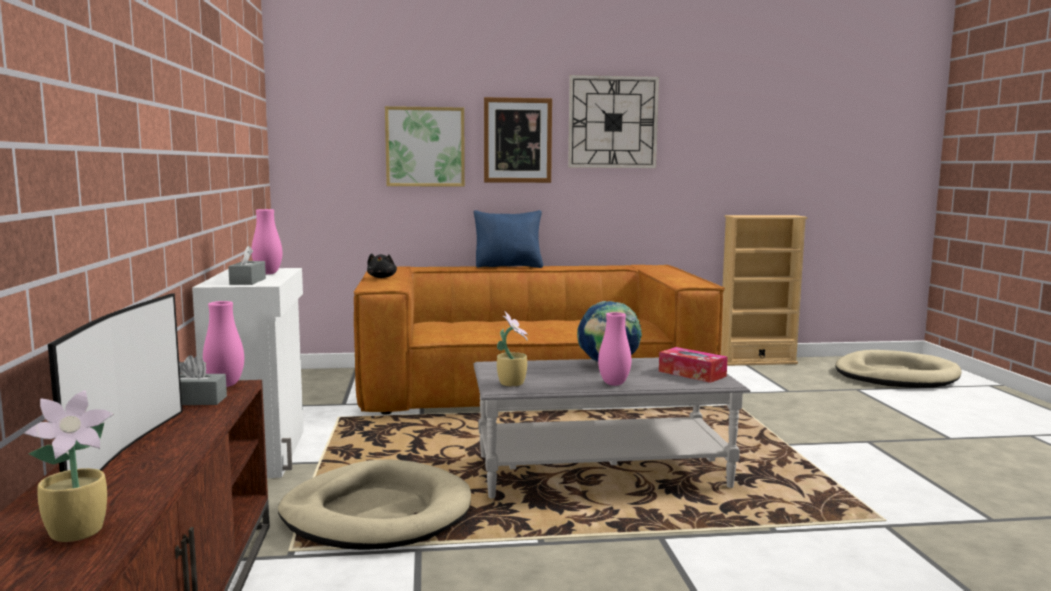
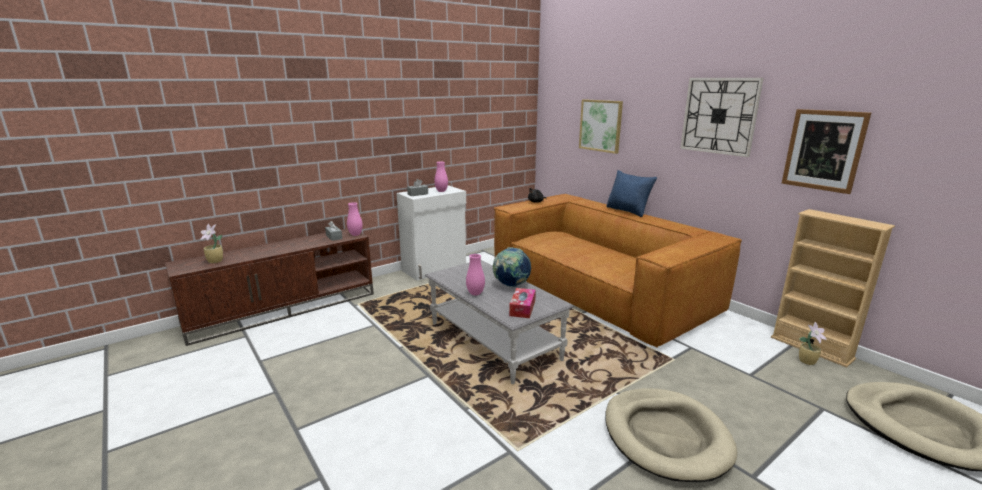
camera: 60 degrees right, 10 degrees up
(122, 451) = (278, 245): television -> none
(377, 513) = (399, 307): beige dog bed -> beige dog bed (665, 436)
(512, 383) = (450, 274): potted plant -> potted plant (808, 361)
(517, 140) = (651, 125): picture -> picture (823, 150)

